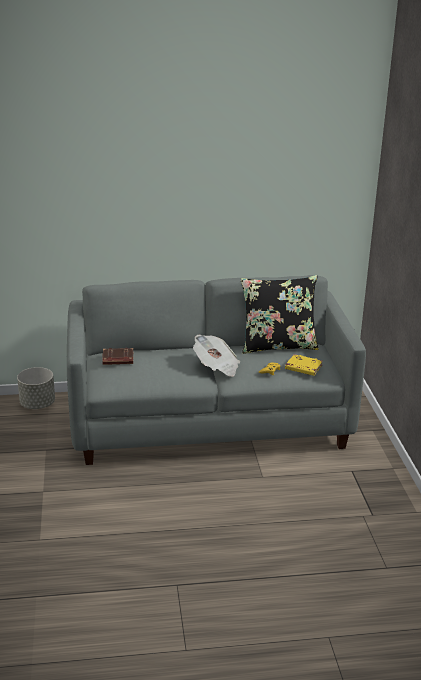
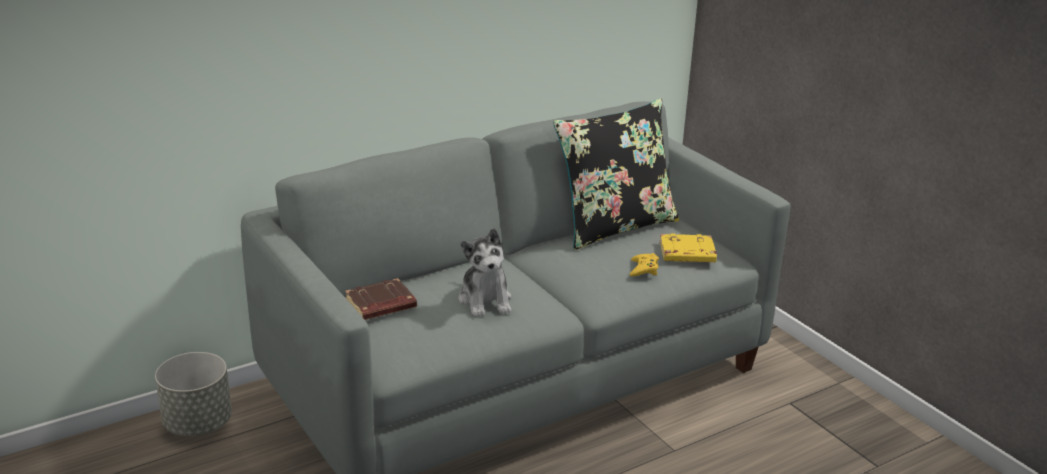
camera: 25 degrees left, 0 degrees up
(171, 368) = (485, 300): none -> plush toy
(216, 367) = (555, 281): newspaper -> none

